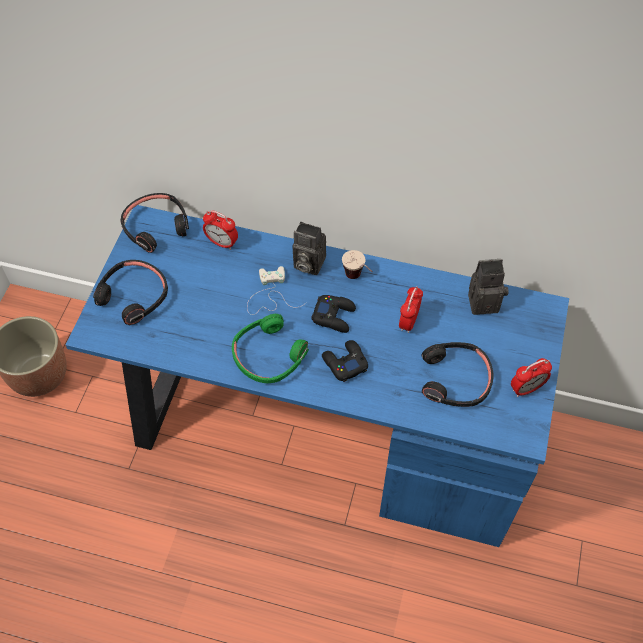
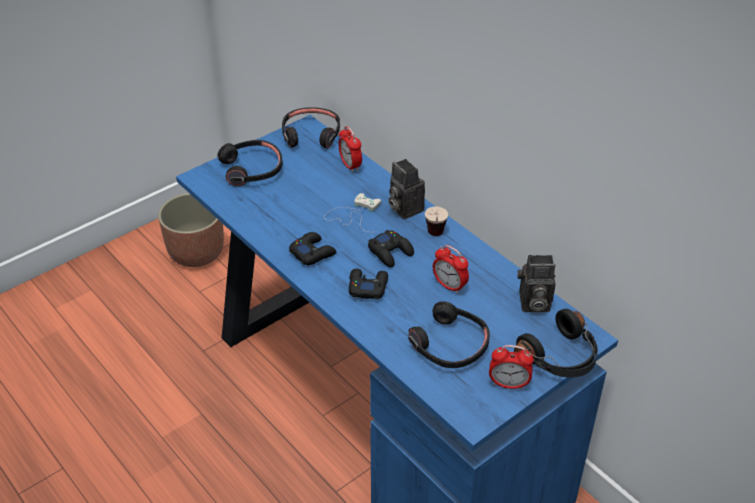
camera: 35 degrees right, 15 degrees down
(268, 355) = (312, 253): green headphones -> black game controller
(408, 322) = (449, 286): alarm clock -> alarm clock turned 105 degrees counterclockwise
(484, 301) = (532, 304): camera -> camera turned 150 degrees clockwise
(543, 340) = (560, 358): none -> black headphones

